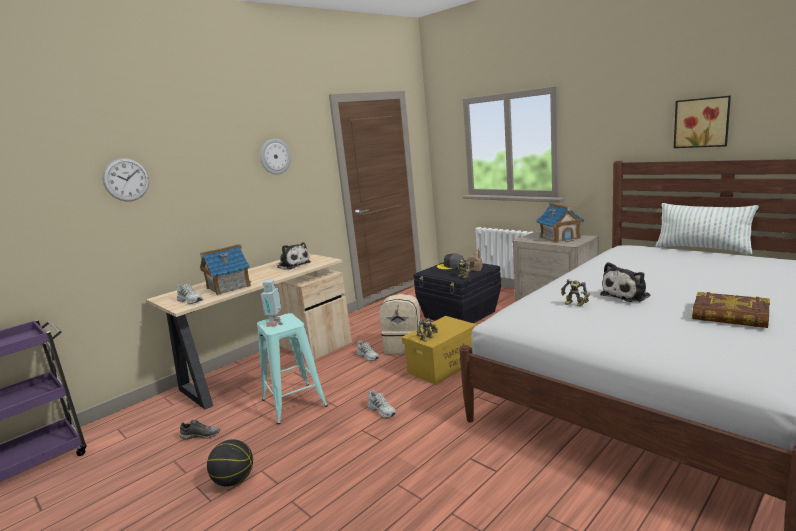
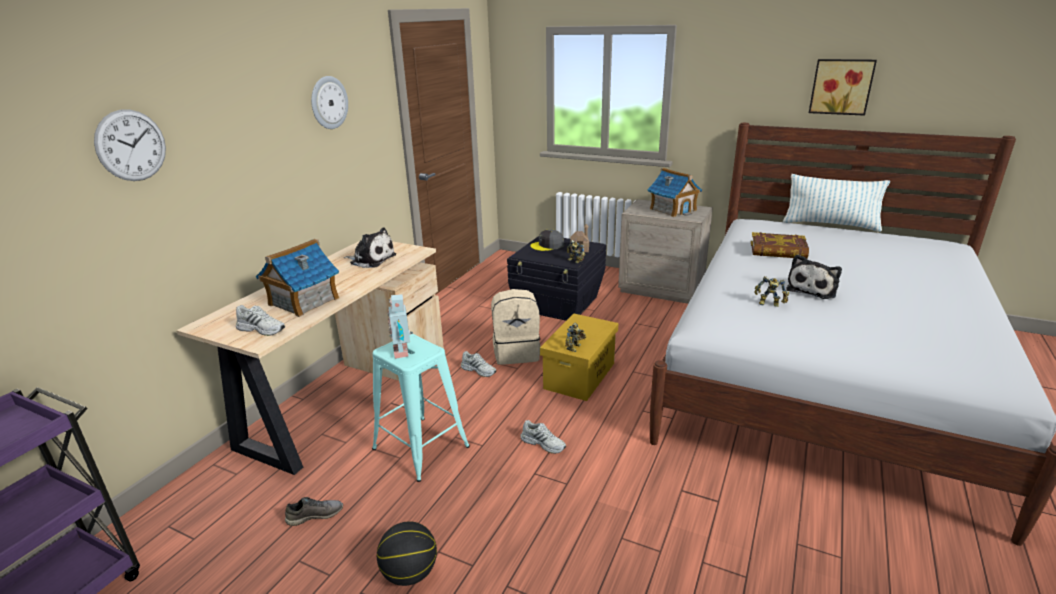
camera: 20 degrees left, 10 degrees up
(730, 315) = (928, 311): book -> book (778, 251)

